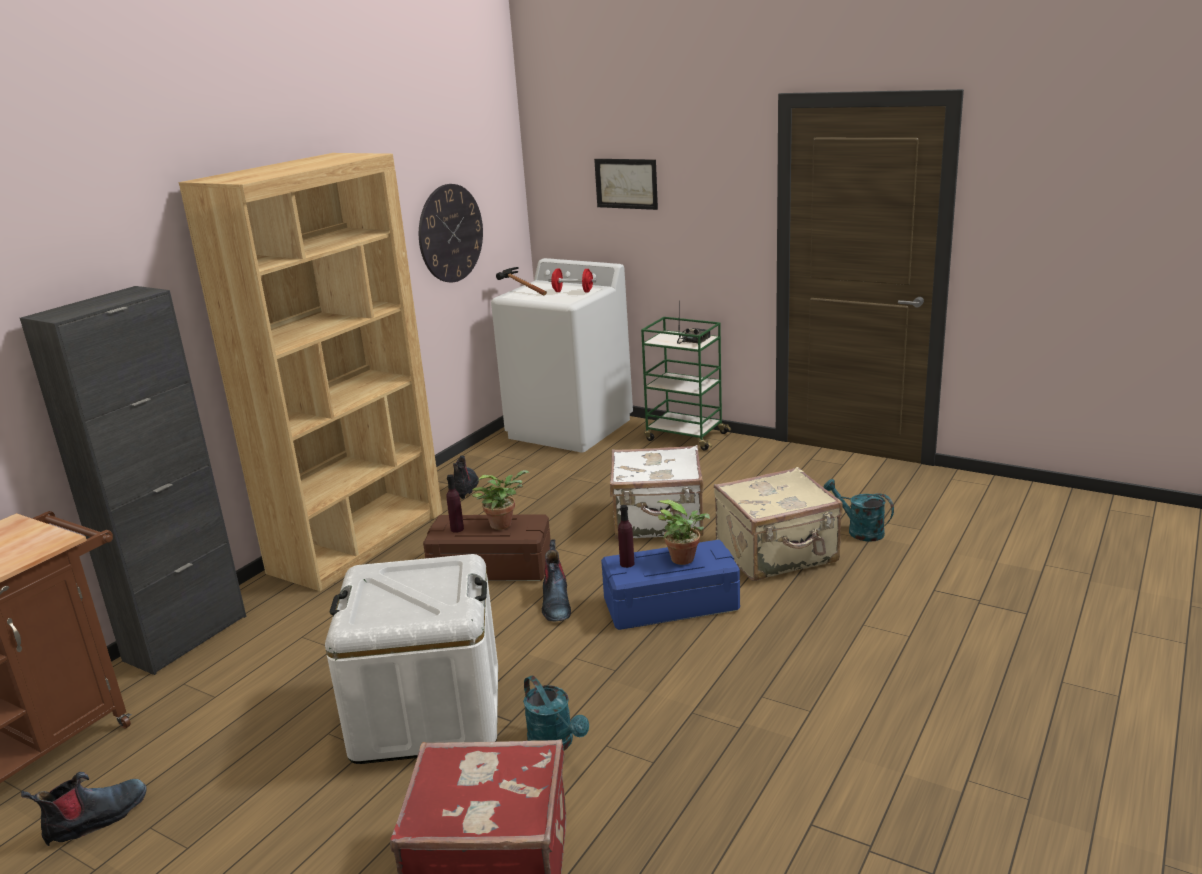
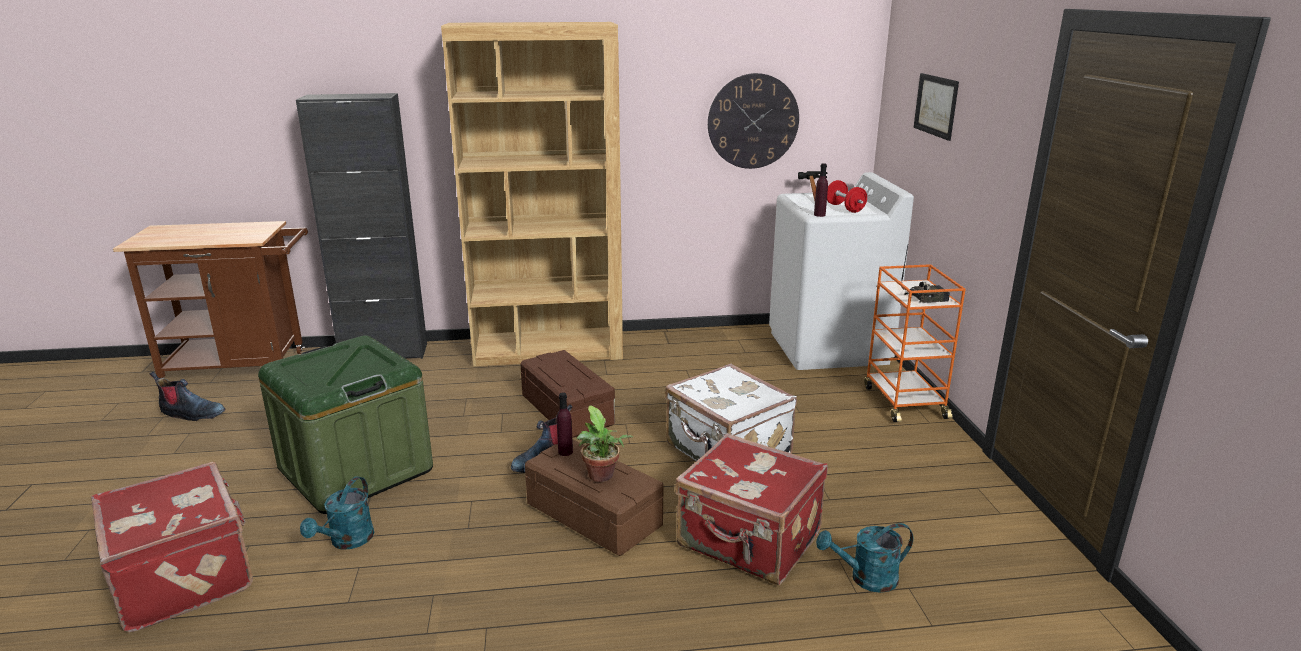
camera: 50 degrees right, 0 degrees up
(427, 712) = (356, 469): white storage box -> green storage box
(457, 529) = (548, 364): purple bottle -> purple bottle (819, 215)
(465, 488) = (670, 351): boot -> none
(503, 523) = (575, 376): potted plant -> none
(671, 604) = (595, 515): blue storage box -> brown storage box
(685, 436) = (904, 402): green cart -> orange cart
(777, 554) = (749, 541): beige suitcase -> red suitcase
(859, 531) = (866, 579): turquoise watering can -> turquoise watering can turned 105 degrees counterclockwise

